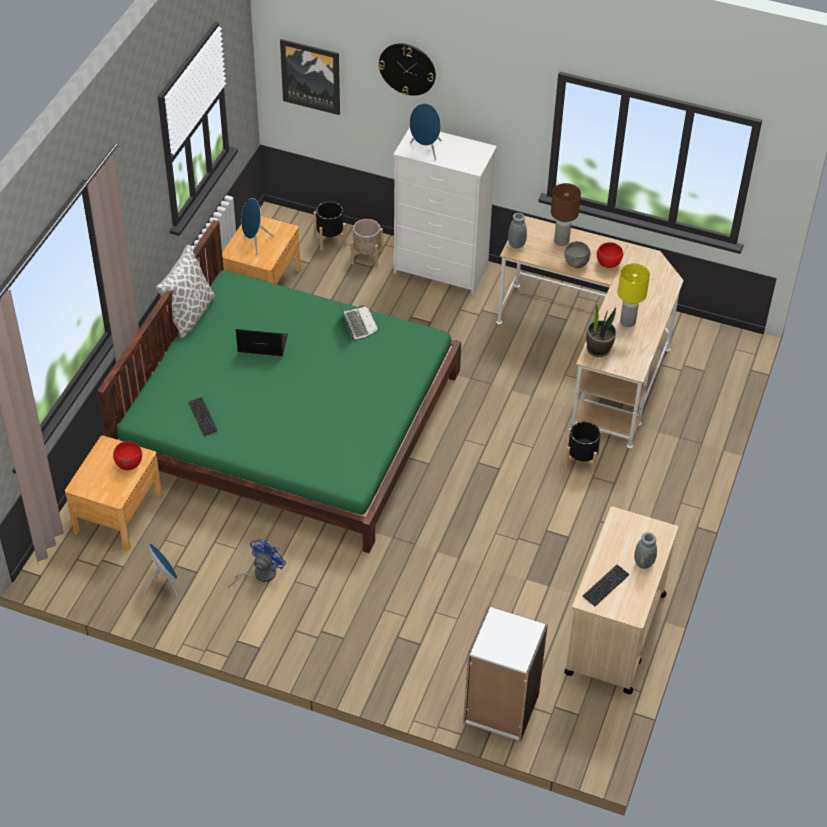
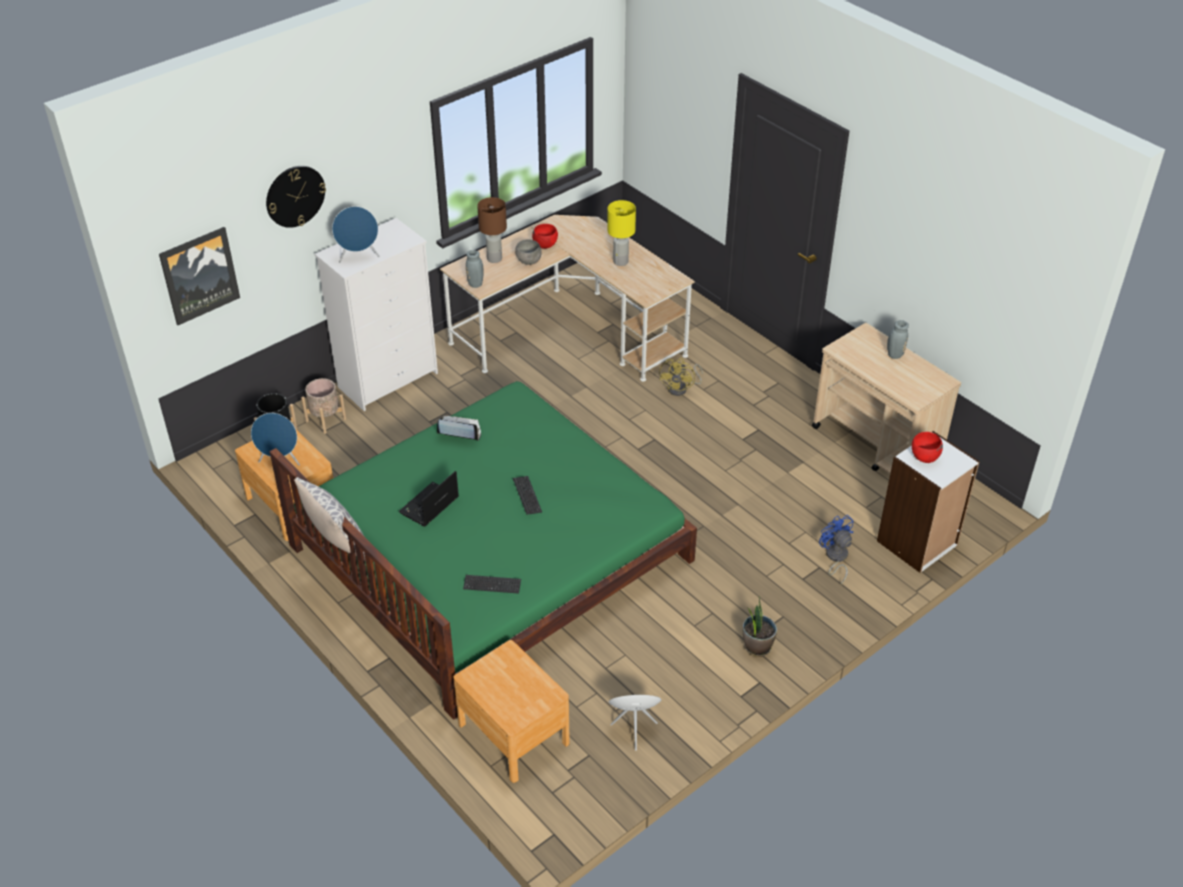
camera: 60 degrees left, 5 degrees down
(128, 464) = (511, 667): red bowl -> red bowl (924, 458)
(260, 574) = (670, 648): blue fan -> blue fan (835, 558)
(581, 461) = (681, 388): black planter -> yellow fan
(598, 349) = (639, 288): potted plant -> potted plant (757, 646)
(605, 586) = (906, 384): keyboard -> keyboard (527, 496)

